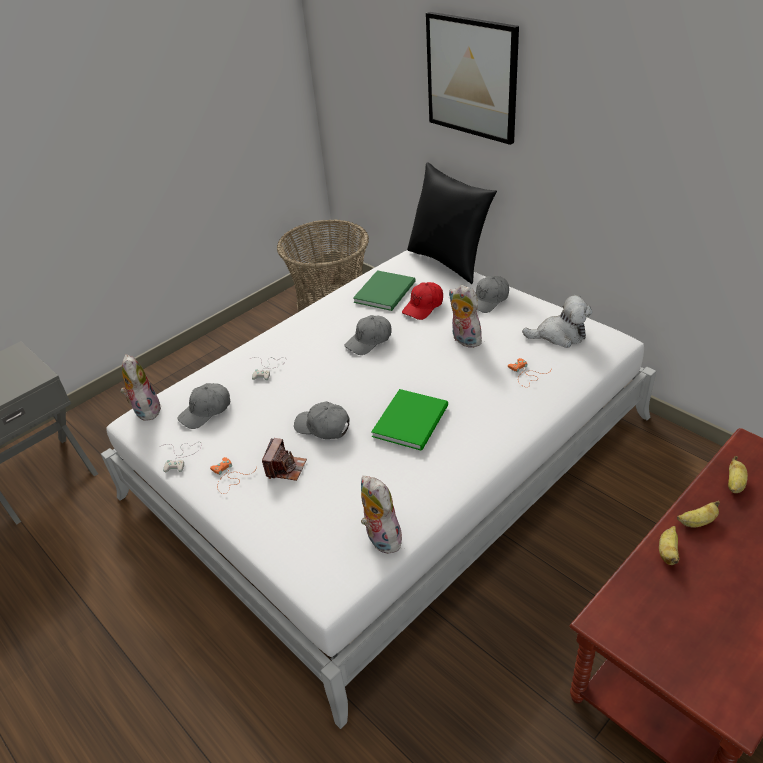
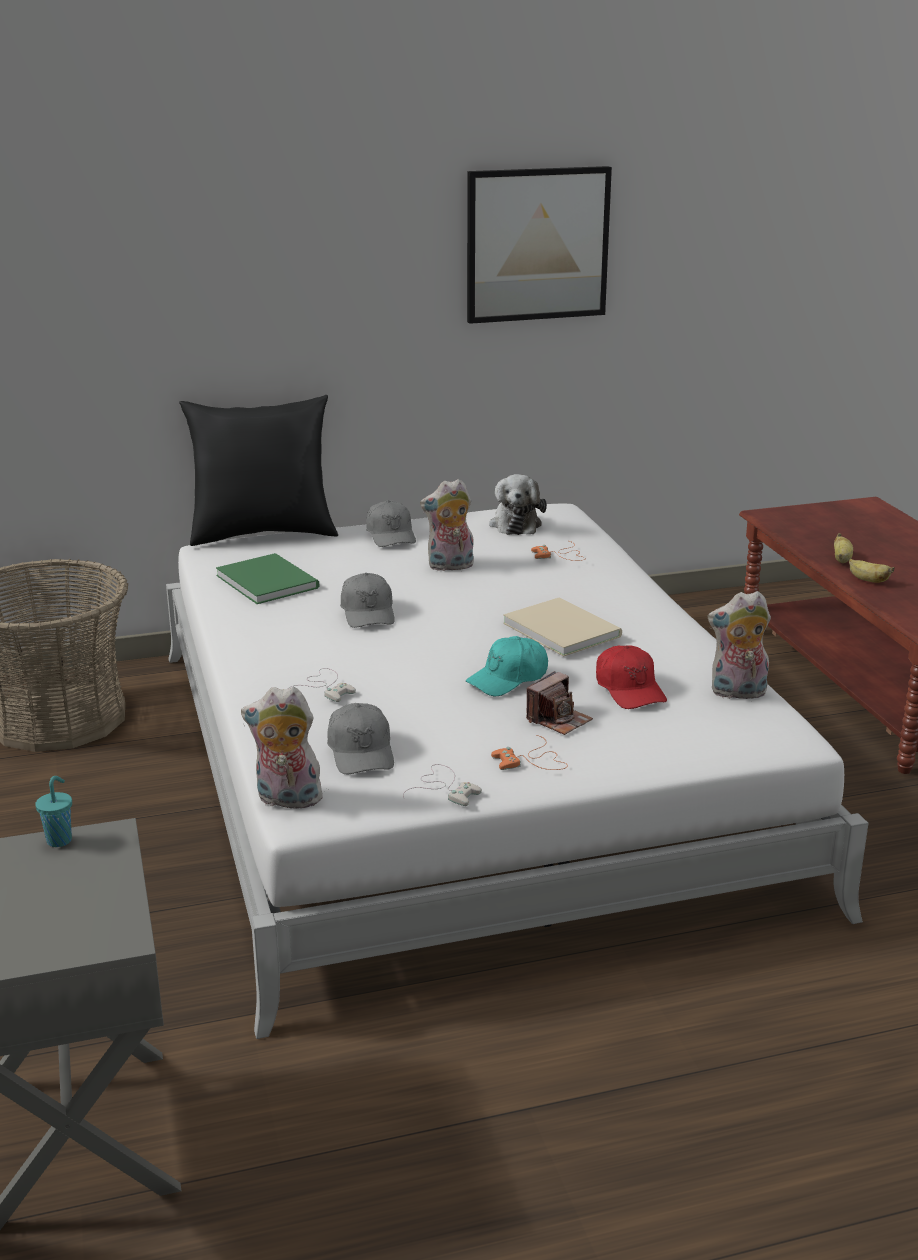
camera: 65 degrees left, 15 degrees down
(32, 366) = (60, 840): none -> turquoise cup
(286, 468) = (558, 720): camera -> camera turned 90 degrees clockwise
(323, 427) = (508, 679): grey cap -> turquoise cap
(413, 420) = (561, 628): green book -> beige book
(423, 306) = (342, 569): red cap -> red cap (629, 689)
(472, 77) = (256, 251): picture -> picture (537, 244)
(559, 335) = (516, 524): plush toy -> plush toy turned 150 degrees clockwise
(734, 484) = (809, 534): banana -> none

